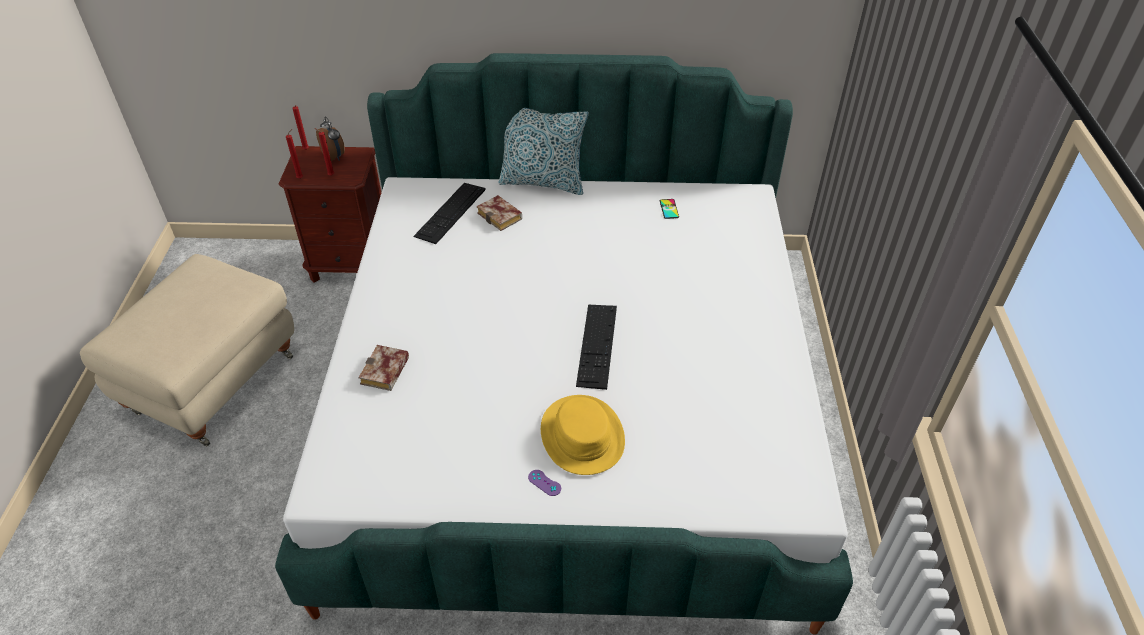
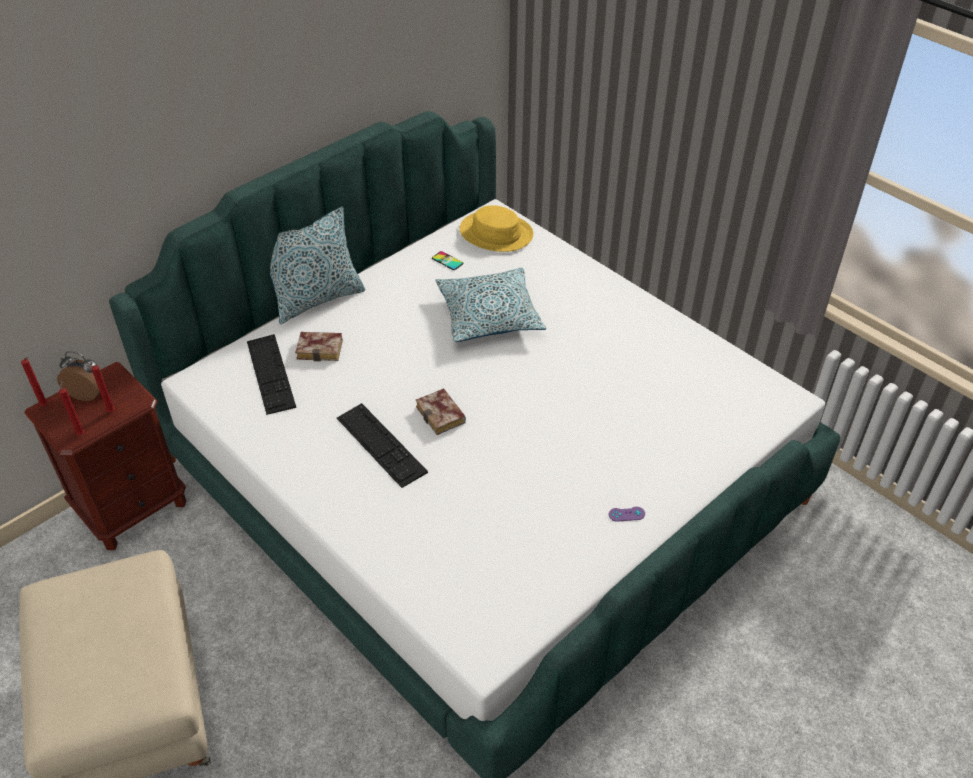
camera: 45 degrees left, 0 degrees up
(385, 373) = (404, 534): book -> book (443, 416)
(582, 435) = (607, 463): yellow hat -> yellow hat (496, 233)
(597, 345) = (532, 395): keyboard -> keyboard (381, 444)
(645, 267) = (489, 315): none -> pillow

